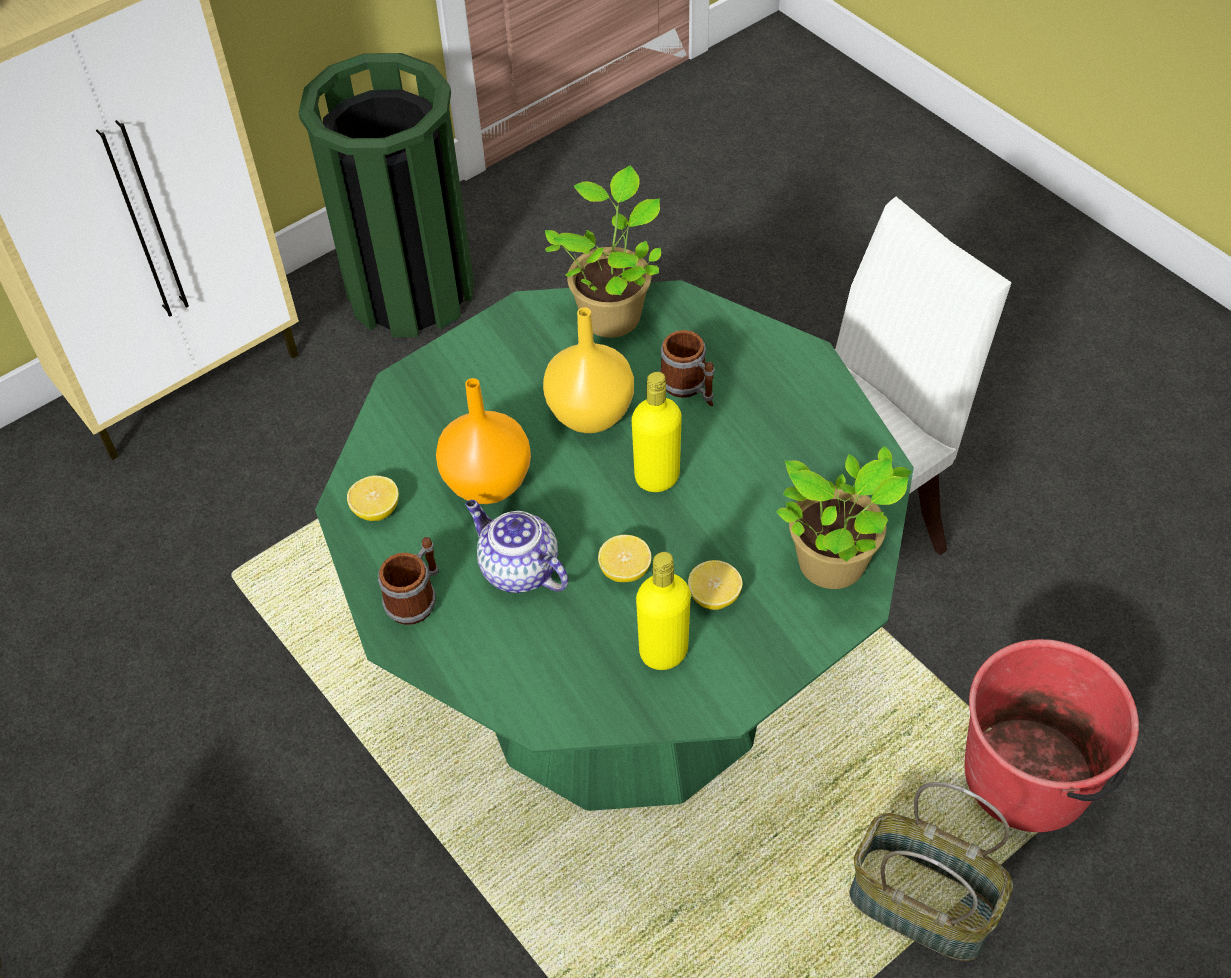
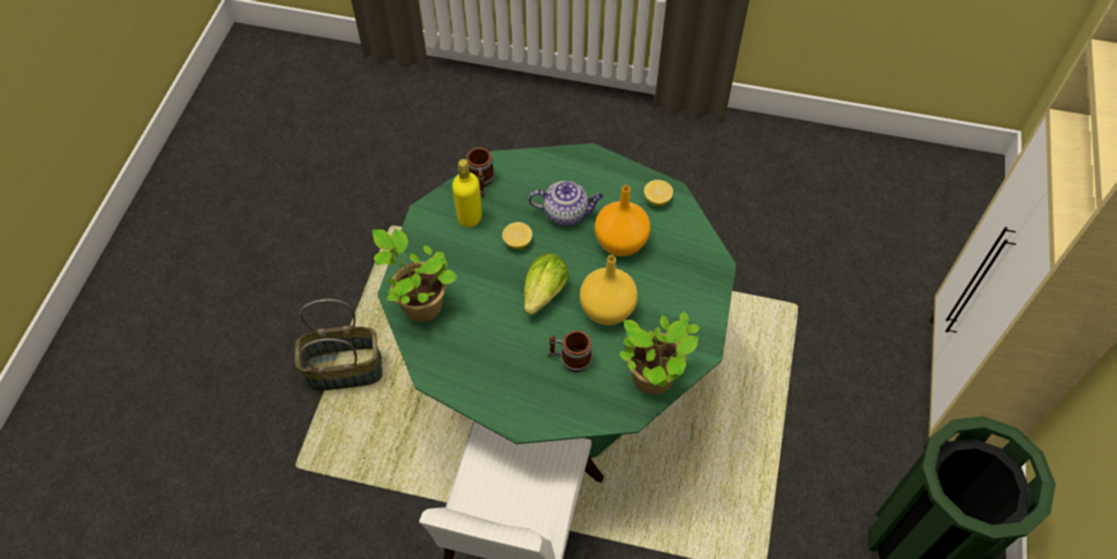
camera: 140 degrees right, 5 degrees up
(417, 598) = (598, 175): mug -> mug (481, 182)
(657, 477) = (542, 296): yellow bottle -> lettuce
(714, 596) = (466, 255): lemon -> none
(1030, 775) = (322, 468): red bucket -> none

